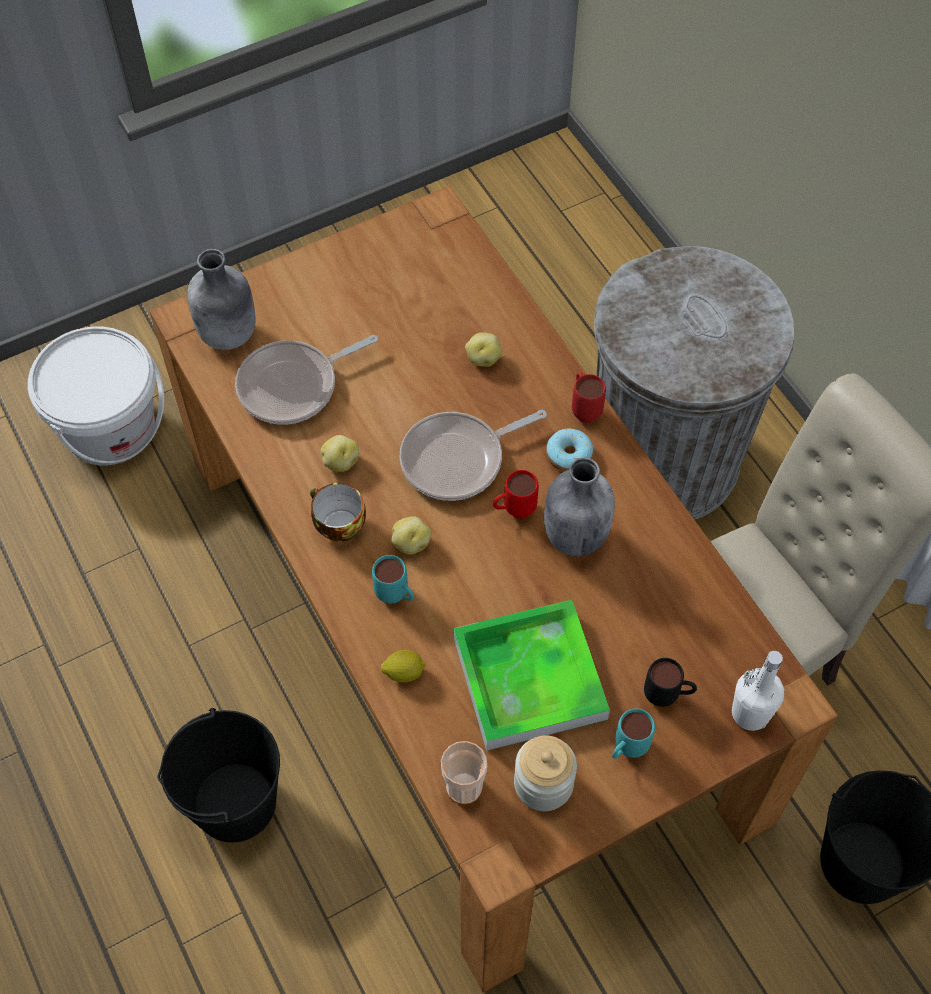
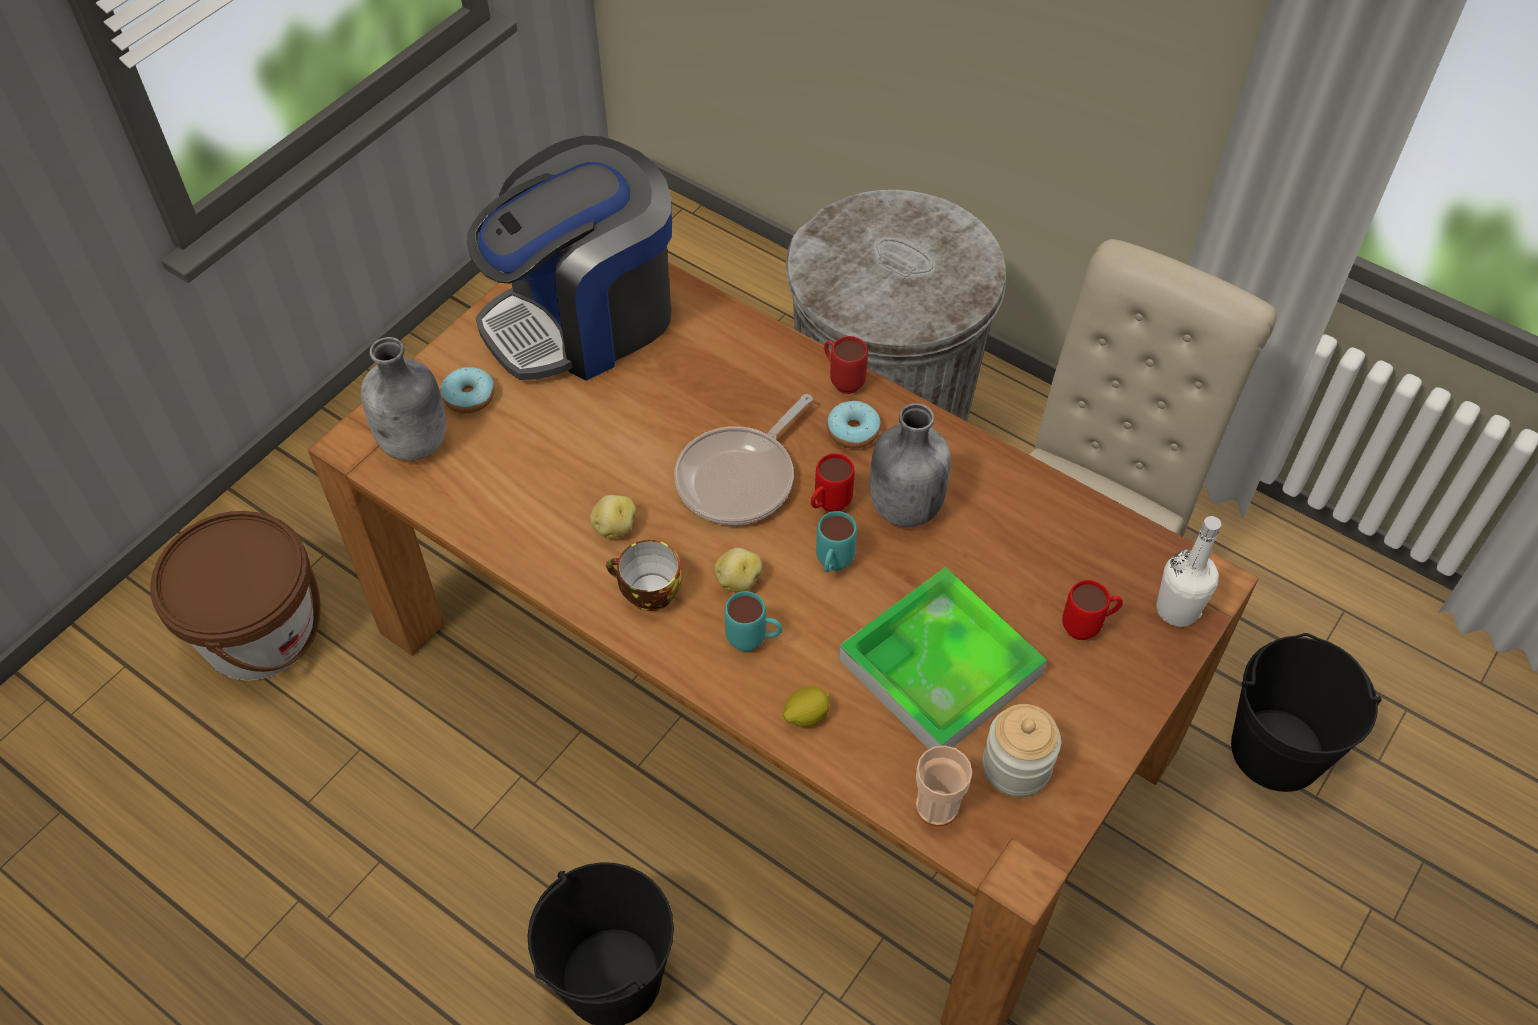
camera: 25 degrees left, 5 degrees down
(110, 428) = (260, 632): white bucket -> brown bucket
(287, 312) = (469, 397): none -> donut
(293, 386) = (519, 469): frying pan -> none
(407, 278) = (584, 318): none -> coffee machine
(483, 358) = (709, 368): potato -> none
(626, 750) = (1079, 697): turquoise mug -> turquoise mug (832, 566)
(667, 696) = (1088, 627): black mug -> red mug

